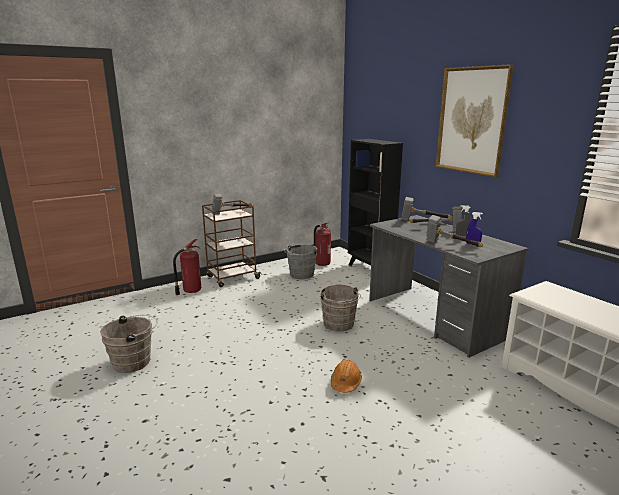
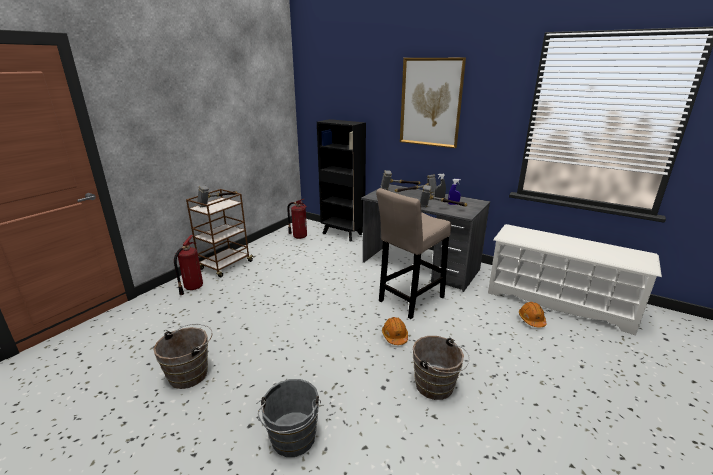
camera: 25 degrees left, 5 degrees up
(300, 275) = (288, 250): grey bucket -> grey bucket (292, 441)
(339, 325) = (354, 289): brown bucket -> brown bucket (437, 387)
(392, 351) = (409, 300): none -> beige stool
(541, 413) = (531, 320): none -> orange hard hat

